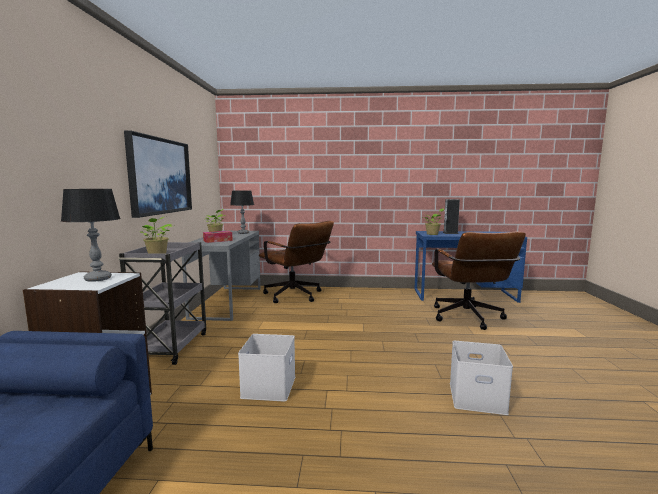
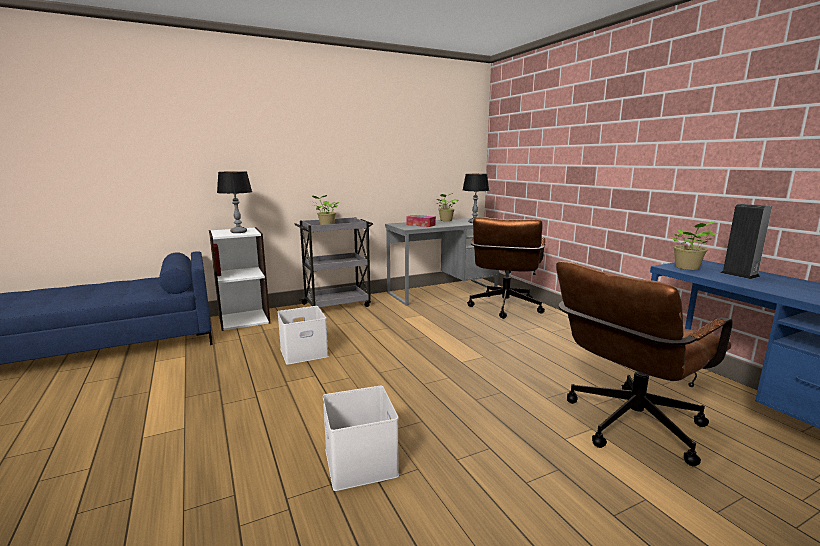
camera: 60 degrees right, 5 degrees up
(160, 176) = (365, 159): picture -> none

